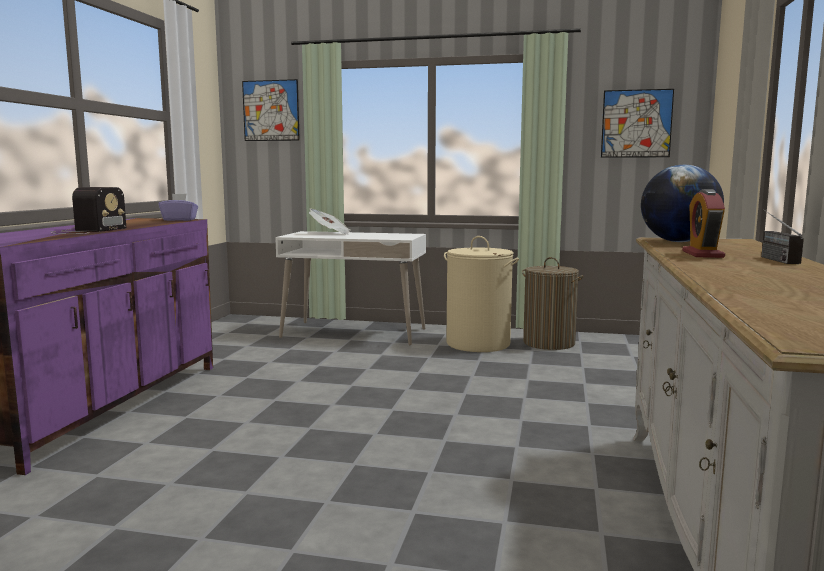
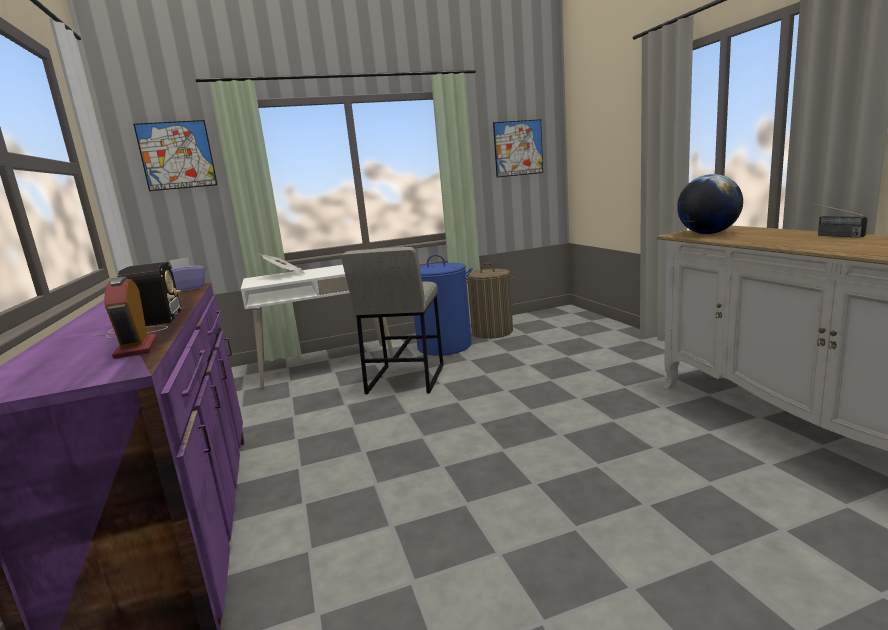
camera: 30 degrees left, 5 degrees up
(394, 361) = (405, 380): none -> grey chair
(478, 343) = (444, 346): beige laundry basket -> blue laundry basket
(702, 254) = (782, 239): alarm clock -> alarm clock (136, 348)

